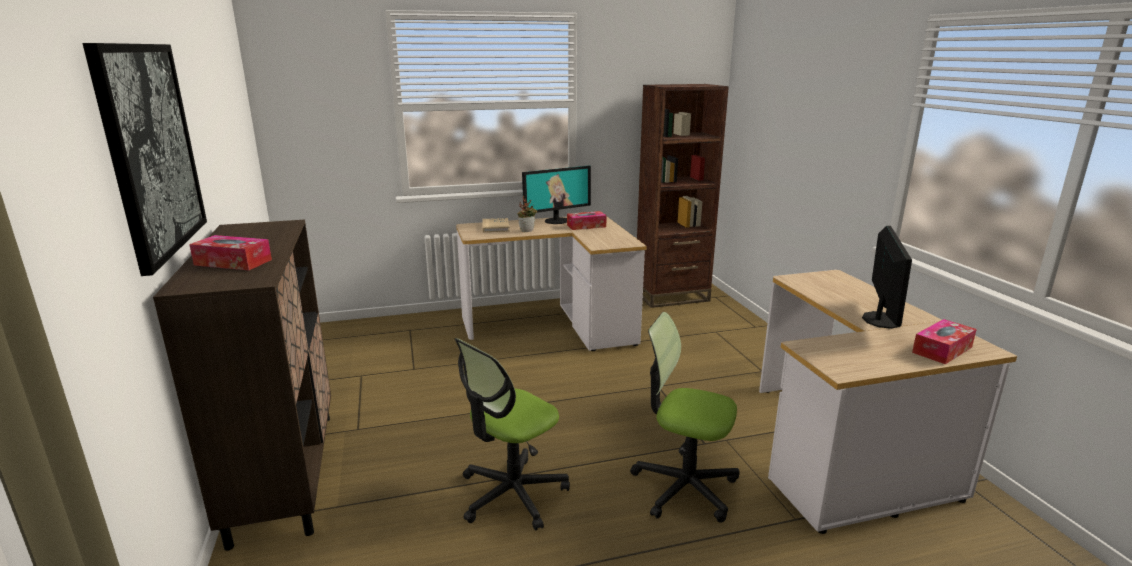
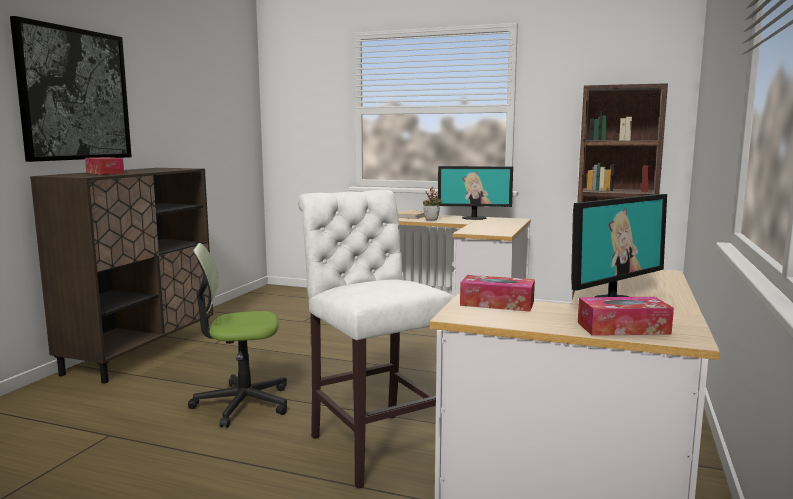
camera: 35 degrees right, 10 degrees down
(586, 226) = (491, 222): tissue box -> tissue box (497, 303)
(684, 487) = (374, 444): office chair -> white stool

